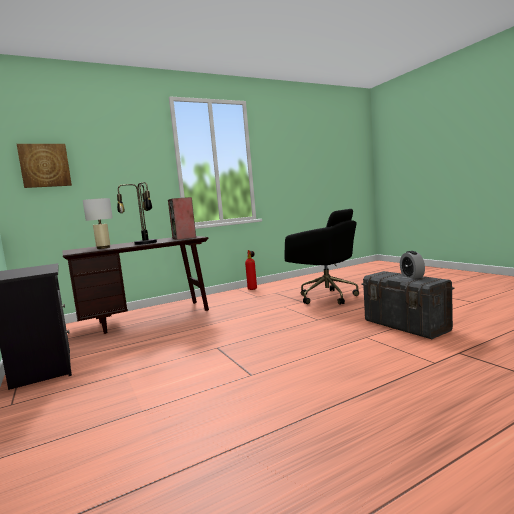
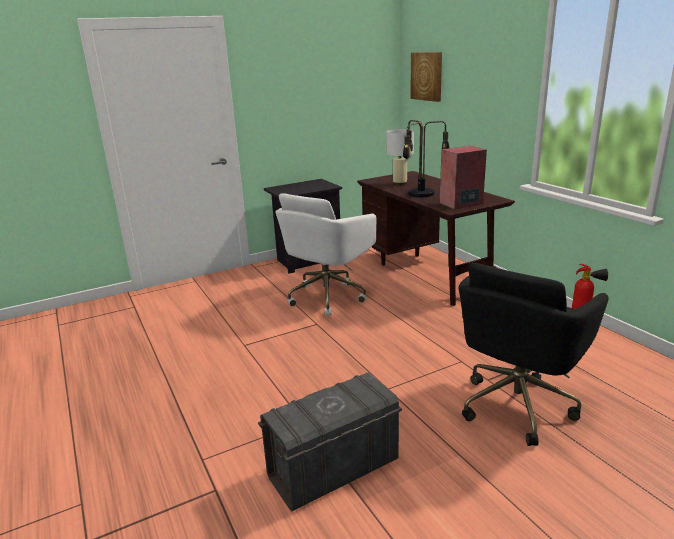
camera: 90 degrees right, 15 degrees up
(160, 348) = (329, 296): none -> white office chair
(412, 276) = (330, 412): alarm clock -> none

